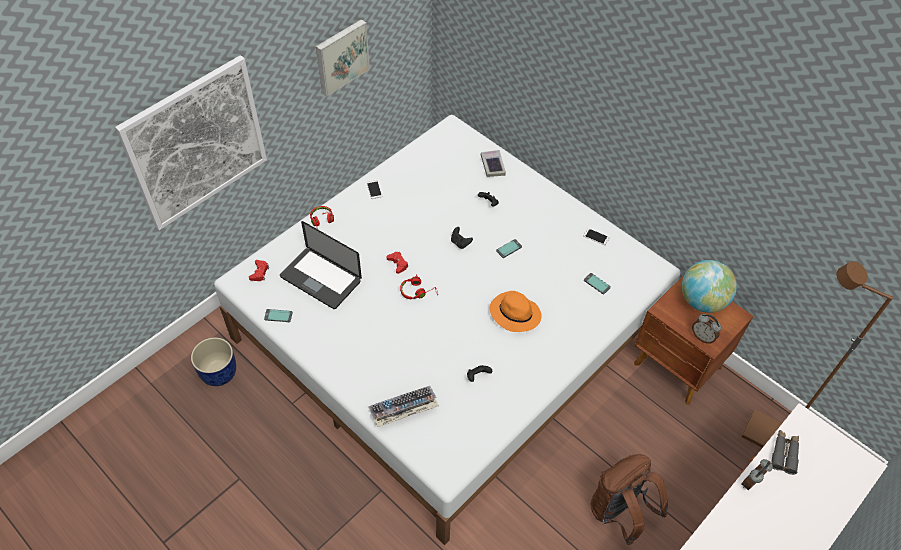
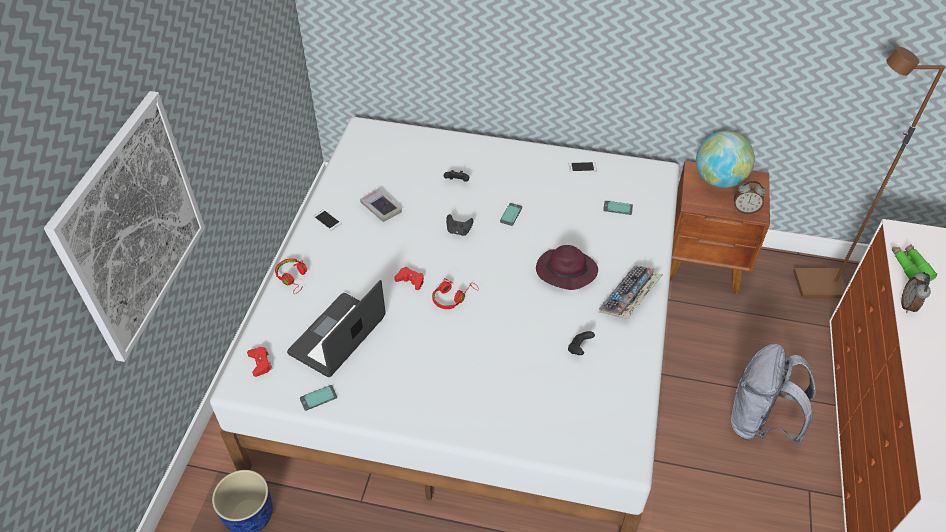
camera: 30 degrees left, 5 degrees down
(320, 279) = (337, 335): laptop -> laptop turned 120 degrees clockwise
(341, 56) = (238, 74): picture -> none
(403, 410) = (532, 422): keyboard -> keyboard (629, 298)
(492, 165) = (433, 146): book -> book (381, 208)
(514, 313) = (565, 271): orange hat -> purple hat
(619, 512) = (759, 422): brown backpack -> grey backpack
(784, 454) = (910, 266): grey binoculars -> green binoculars

